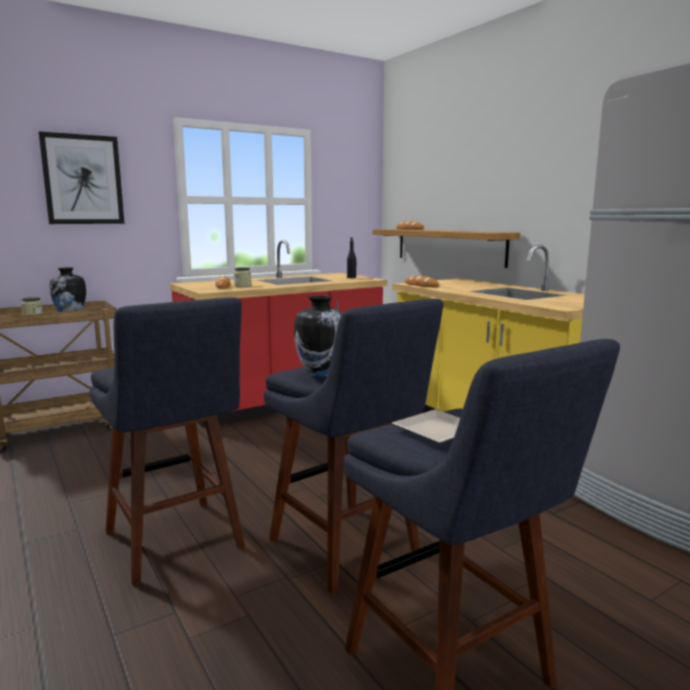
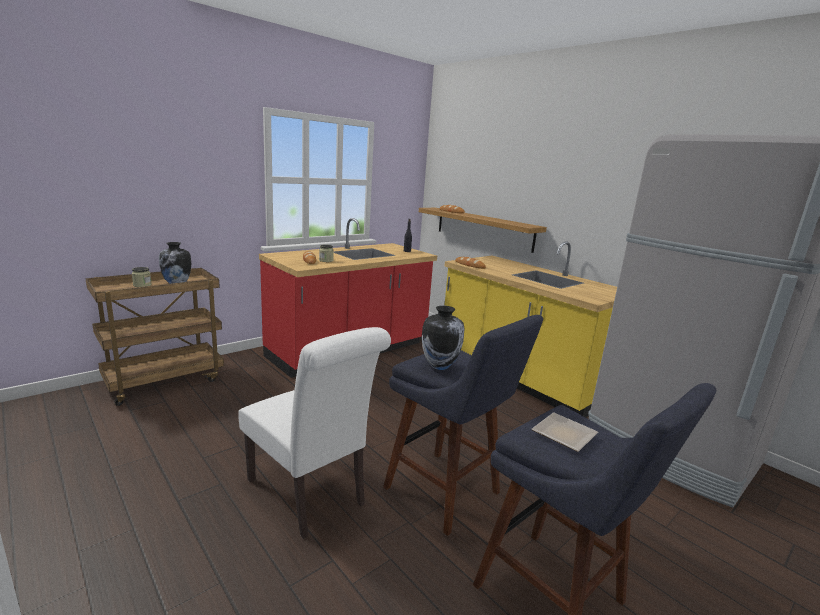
camera: 10 degrees left, 5 degrees up
(83, 180) = (184, 160): picture -> none
(177, 544) = (310, 495): blue stool -> white chair

